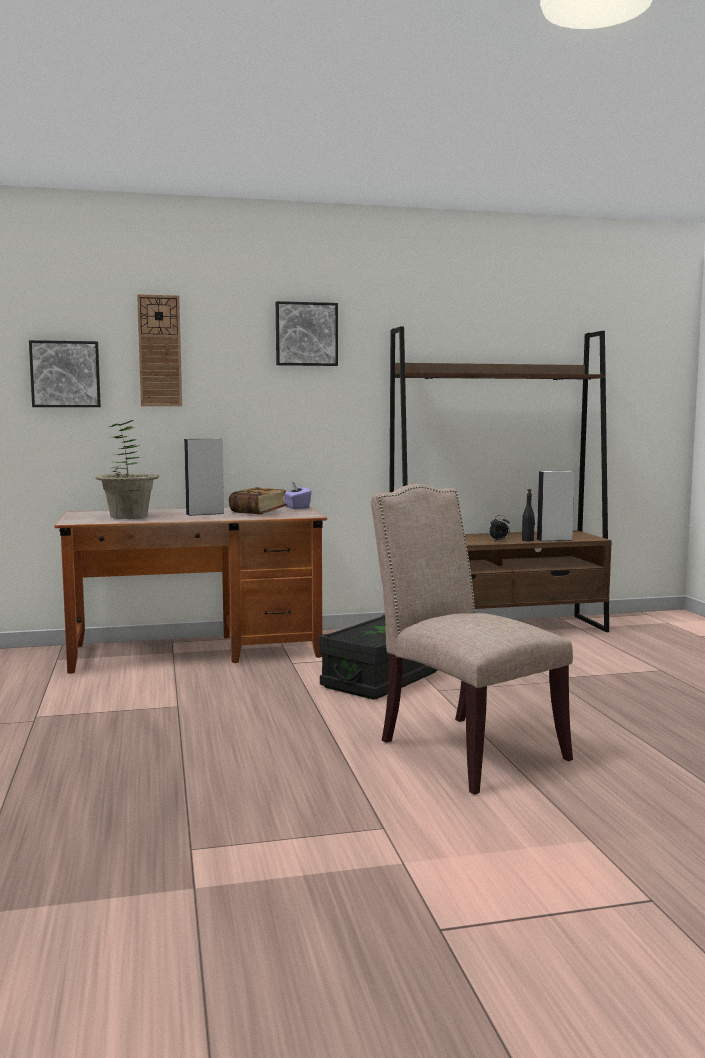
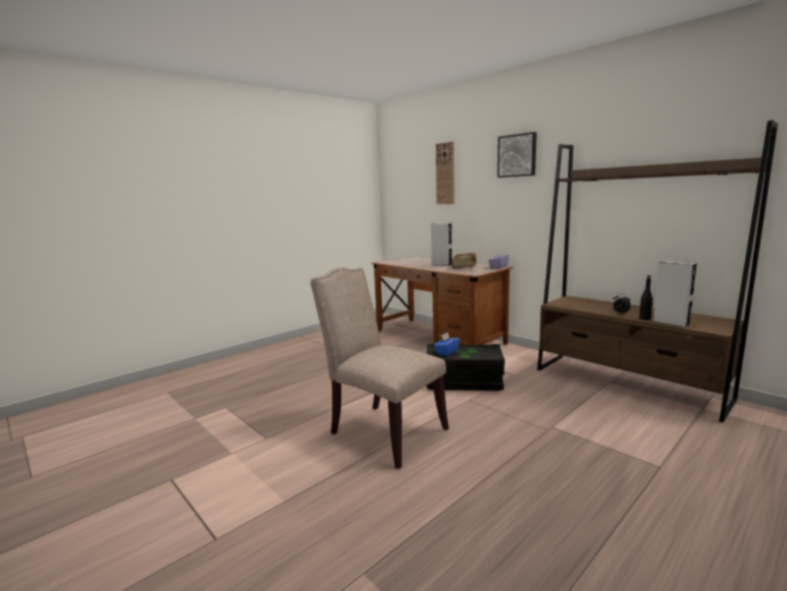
camera: 60 degrees right, 5 degrees up
(65, 374) = (410, 188): picture -> none
(129, 516) = (410, 262): potted plant -> none
(365, 636) = (446, 352): none -> blue tissue box
(464, 749) = (383, 431): beige chair -> beige chair turned 75 degrees counterclockwise

